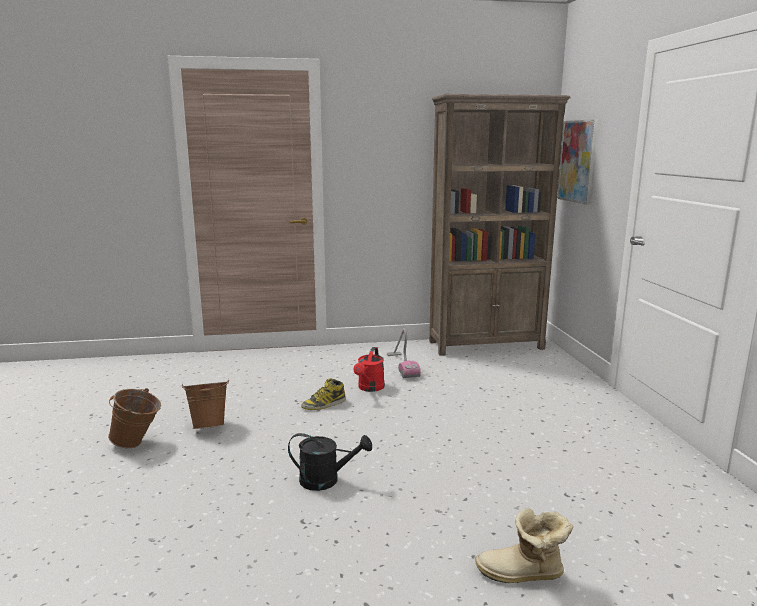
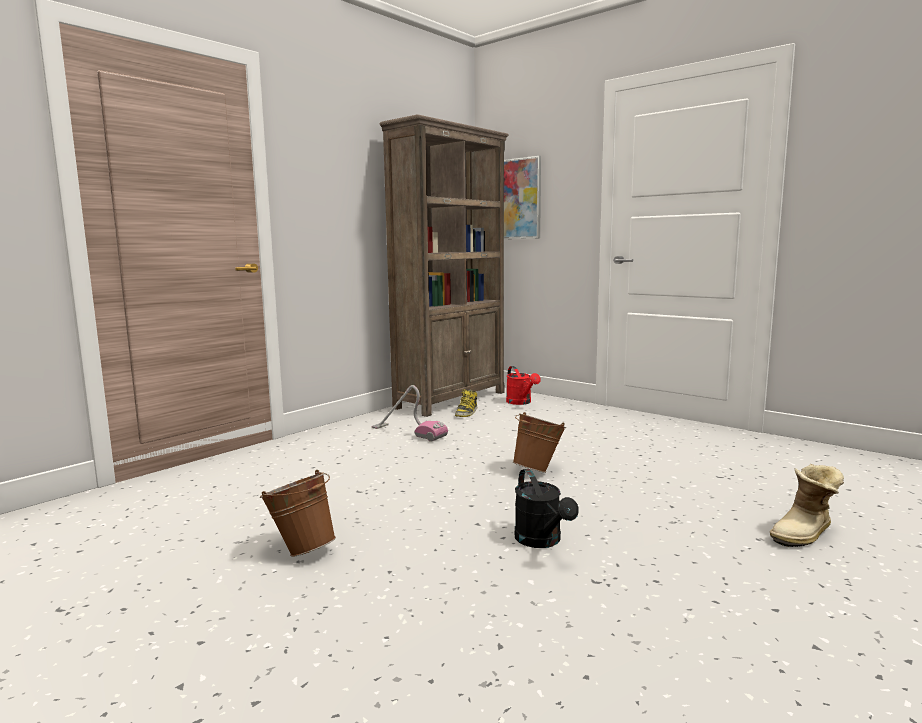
camera: 40 degrees left, 5 degrees down
(138, 444) = (233, 607): brown bucket -> brown bucket (538, 470)
(324, 404) = (399, 484): boot -> boot (466, 413)
(326, 480) = (542, 541): black watering can -> black watering can turned 105 degrees clockwise
(369, 388) = (416, 458): red watering can -> red watering can (521, 402)

